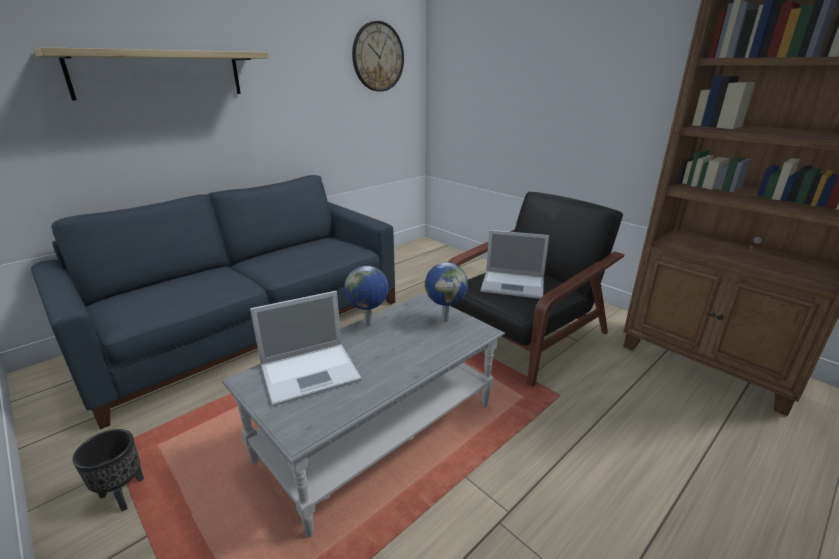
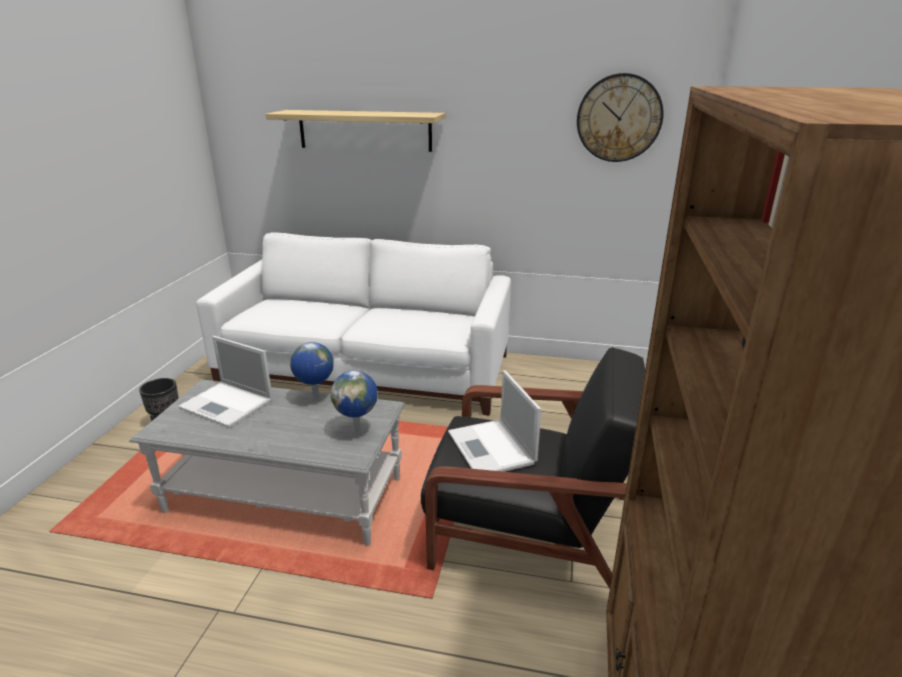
camera: 55 degrees right, 0 degrees up
(250, 327) = (366, 369): blue sofa -> white sofa

